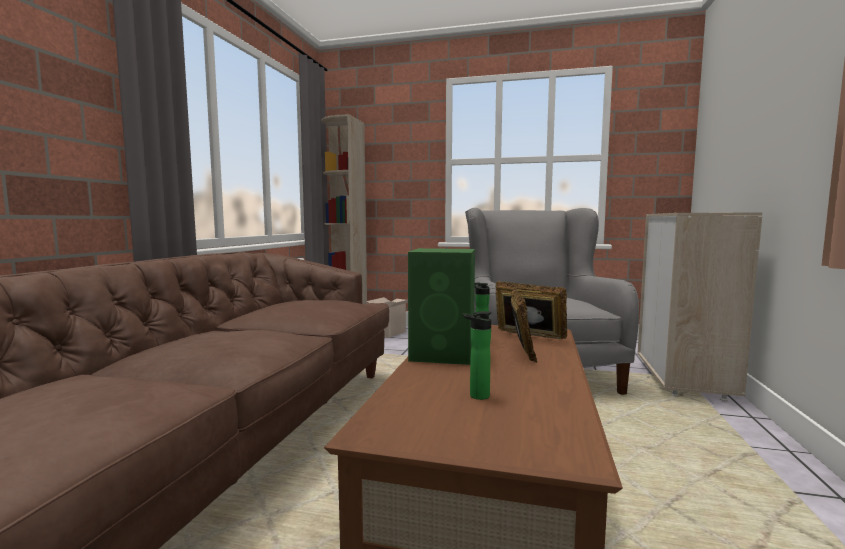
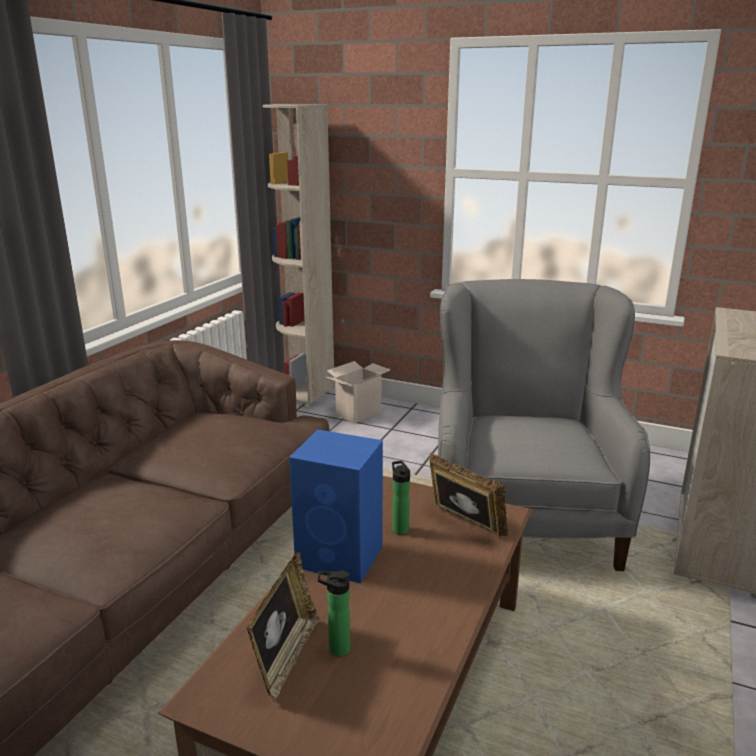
camera: 10 degrees right, 15 degrees up
(444, 354) = (341, 557): green speaker -> blue speaker
(521, 352) = (435, 561): picture frame -> picture frame (286, 657)

